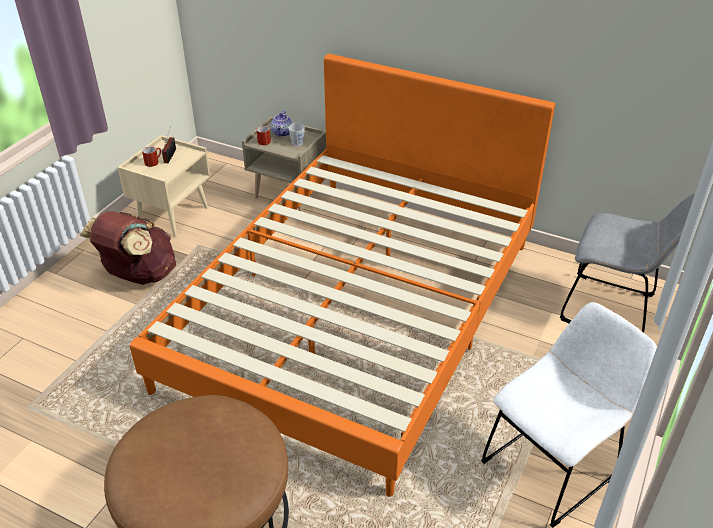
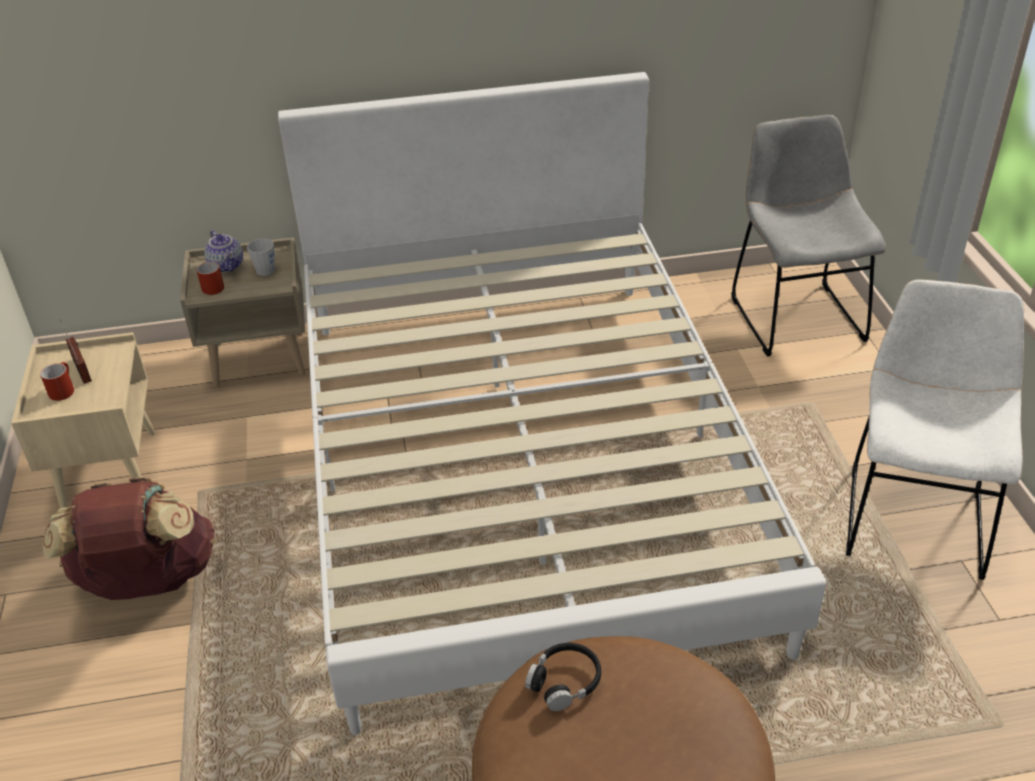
camera: 35 degrees left, 0 degrees up
(202, 412) = (565, 681): none -> black headphones
(357, 312) = (521, 464): orange bed -> white bed
(613, 310) = (794, 315): grey chair -> grey chair turned 90 degrees counterclockwise

